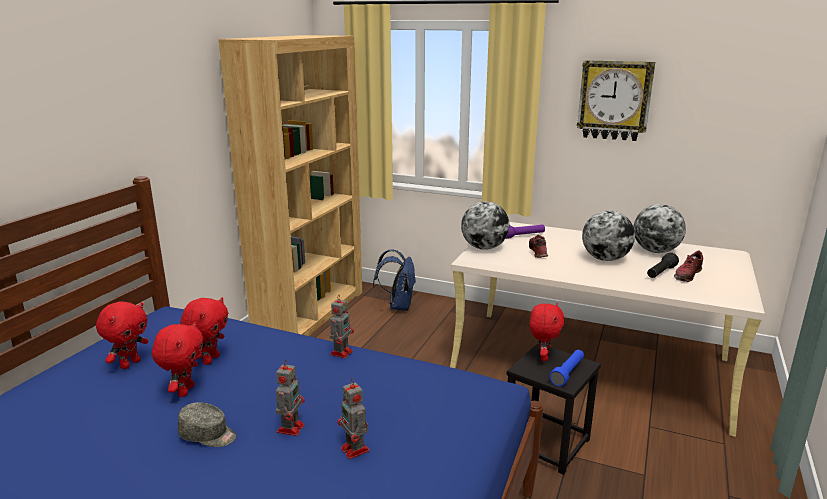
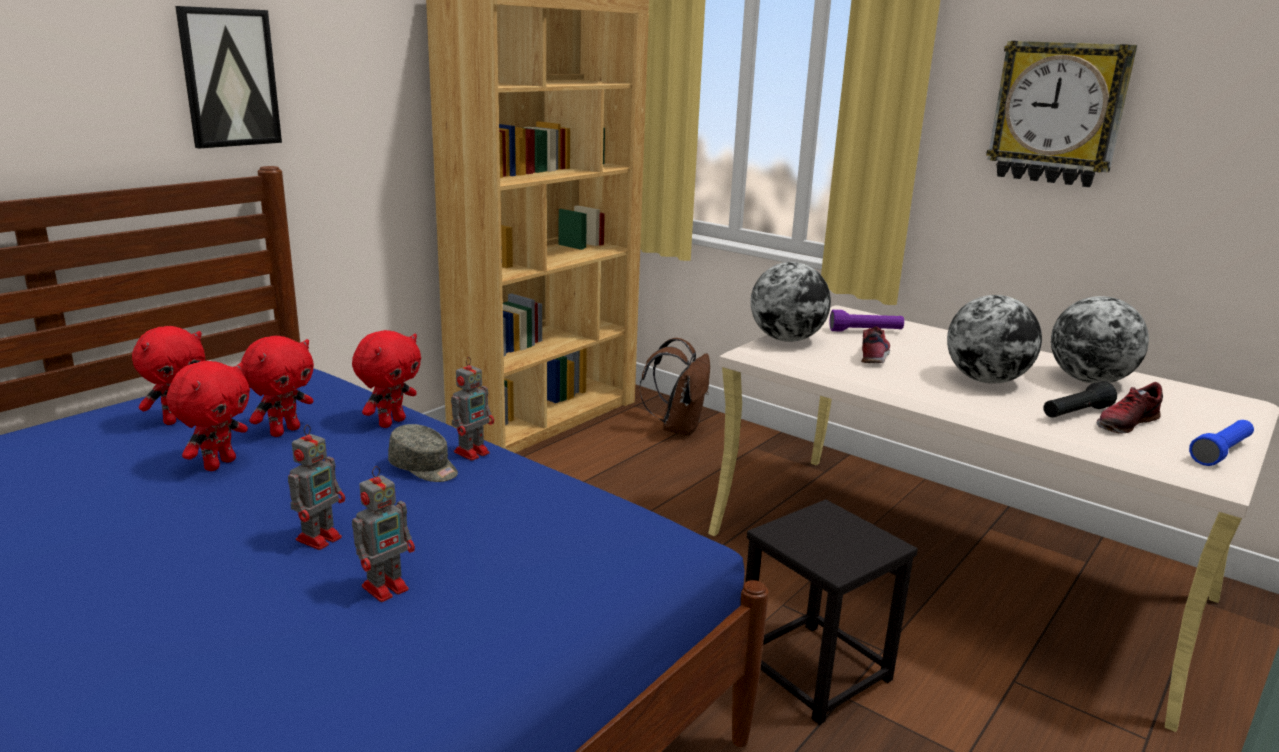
camera: 15 degrees right, 0 degrees up
(108, 119) = (229, 78): none -> picture
(208, 435) = (202, 525): grey cap -> grey cap (424, 468)
(355, 450) = (387, 587): toy robot -> toy robot turned 120 degrees counterclockwise
(398, 306) = (678, 428): blue backpack -> brown backpack
(543, 357) = (821, 521): red plush toy -> red plush toy (391, 422)
(567, 373) = (849, 552): blue flashlight -> blue flashlight (1221, 452)

